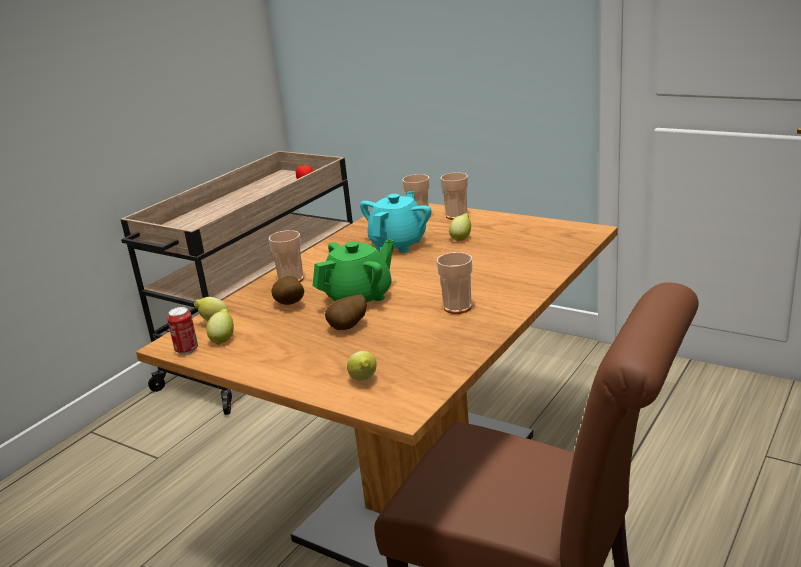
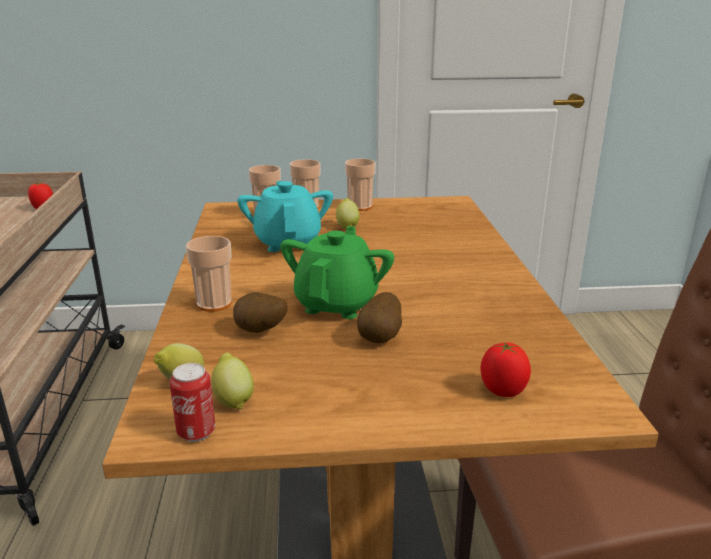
camera: 40 degrees left, 0 degrees up
(364, 380) = (502, 391): lemon -> tomato
(457, 307) = (459, 288): cup -> cup (360, 207)

